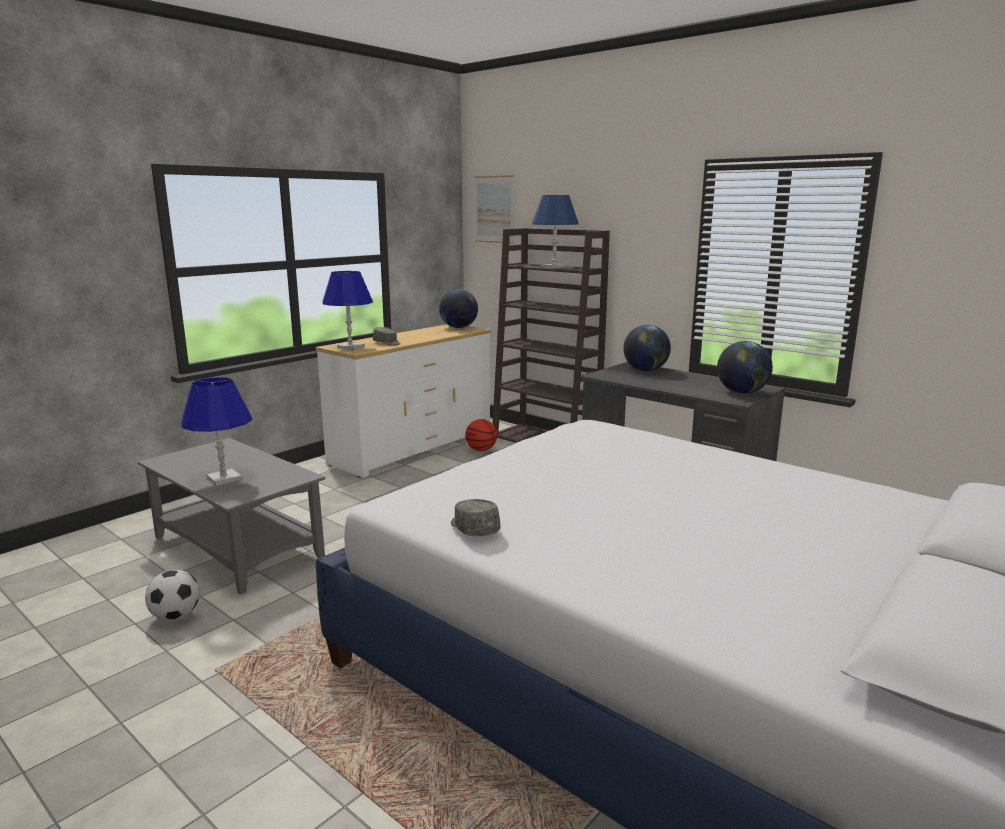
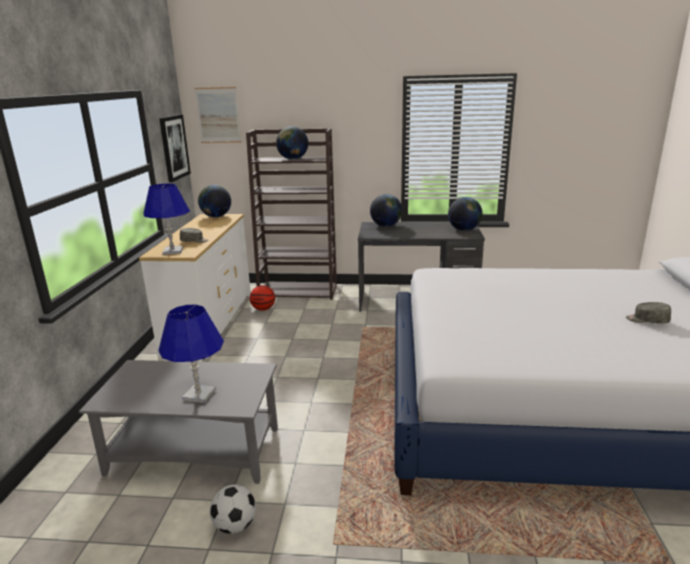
camera: 35 degrees left, 5 degrees up
(435, 243) = (174, 147): none -> picture
(473, 528) = (525, 360): grey cap -> grey cap (647, 320)
(554, 267) = (292, 159): blue table lamp -> globe

